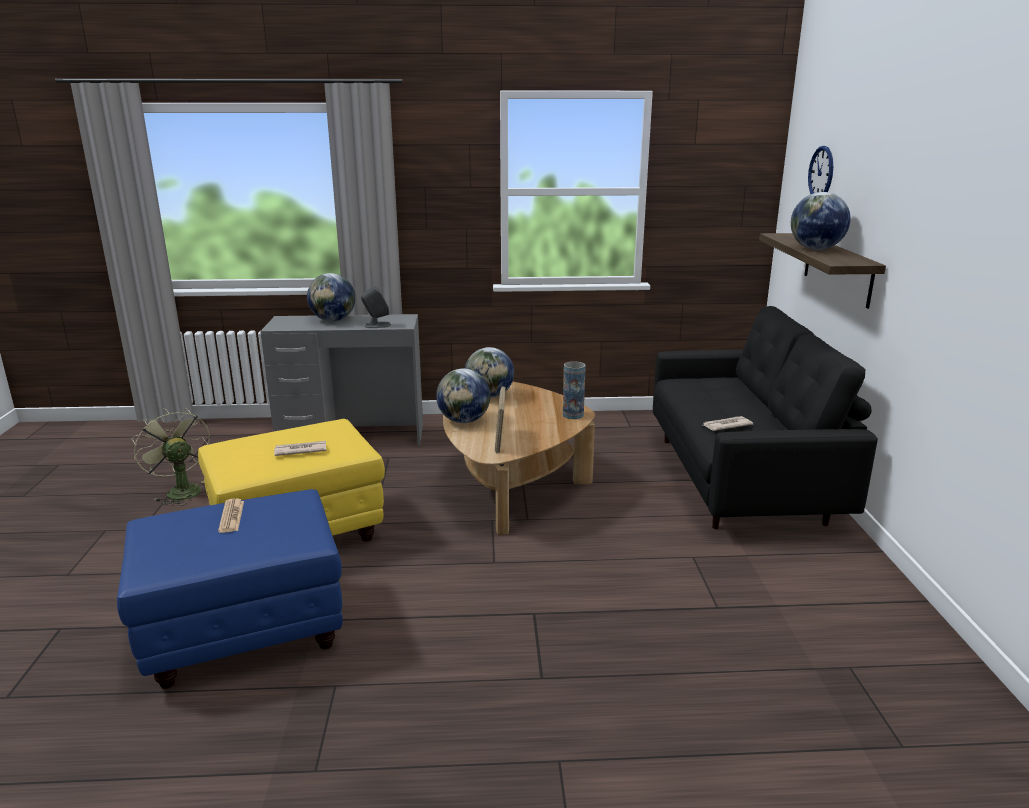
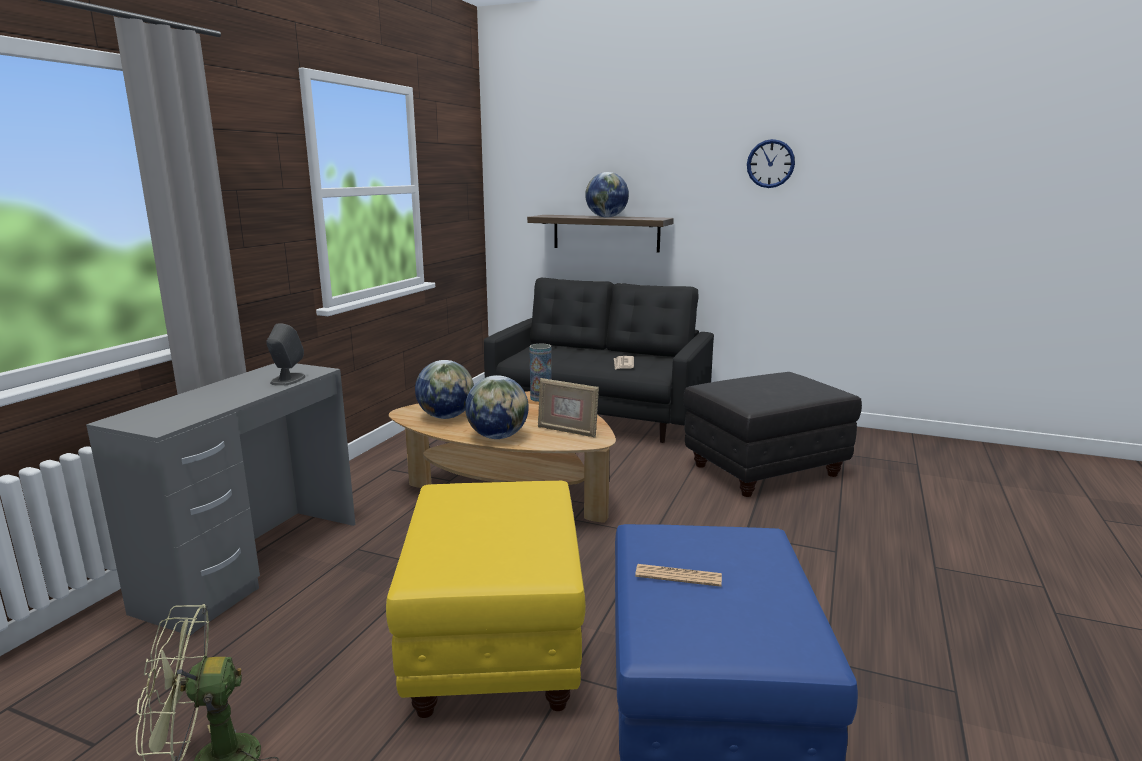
camera: 65 degrees left, 5 degrees down
(300, 450) = (511, 516): newspaper -> none
(333, 320) = (208, 395): globe -> none
(713, 605) = (764, 470): none -> black ottoman
(821, 173) = (556, 163): wall clock -> wall clock (770, 163)

